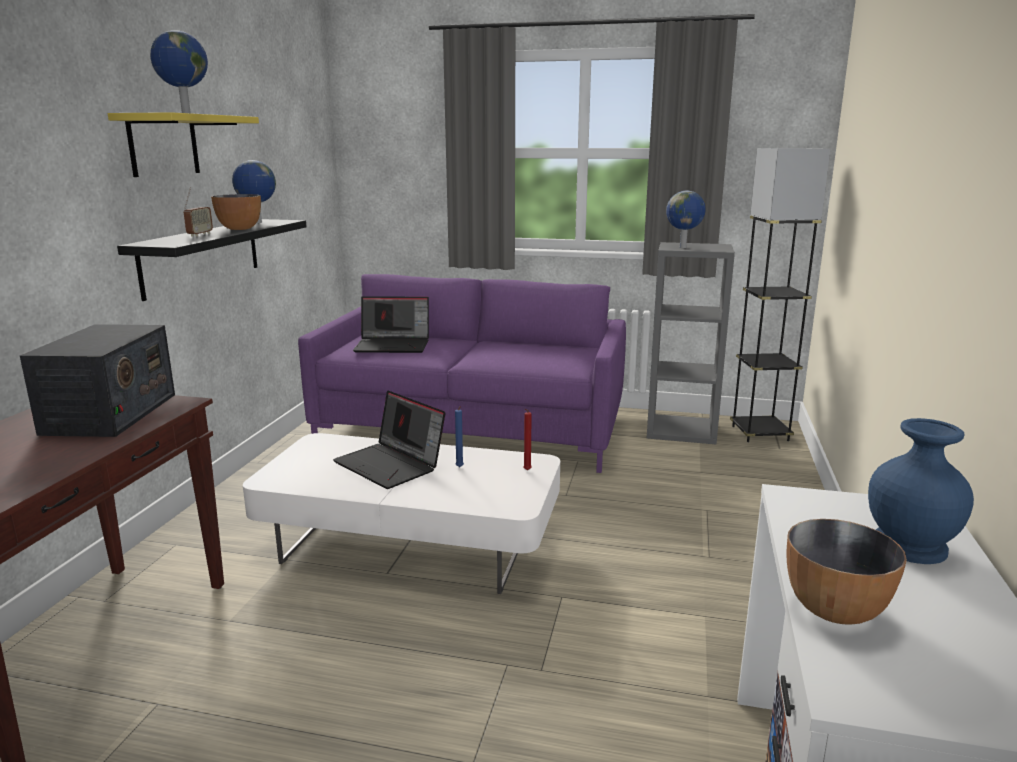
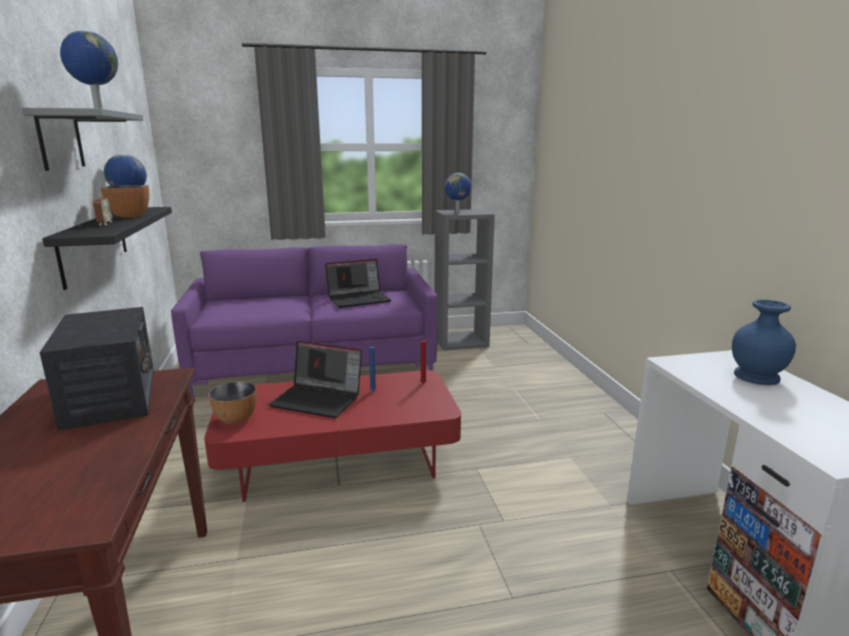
camera: 25 degrees left, 0 degrees up
(163, 145) = (60, 140): yellow shelf -> grey shelf
(394, 345) = (251, 306): laptop -> laptop (359, 299)
(410, 543) = (339, 459): white coffee table -> red coffee table
(760, 433) = (509, 335): grey floor lamp -> none
(835, 610) = (772, 419): bowl -> bowl (236, 419)

